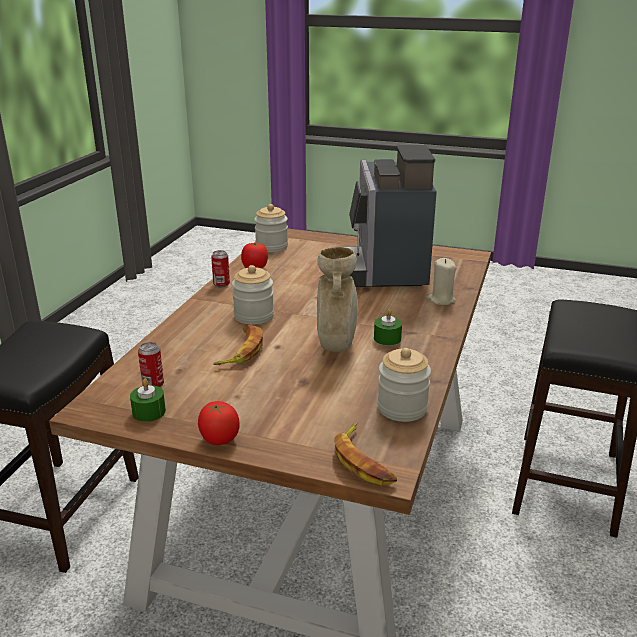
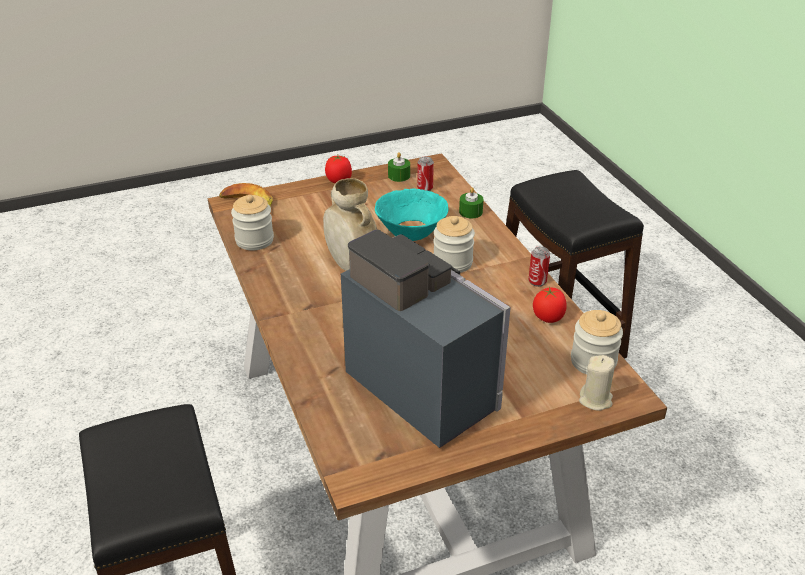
camera: 140 degrees right, 10 degrees up
(241, 351) = (412, 231): banana -> turquoise bowl
(387, 338) = (321, 291): green candle -> green candle (470, 212)
(441, 300) = (318, 364): beige candle -> beige candle (595, 400)

